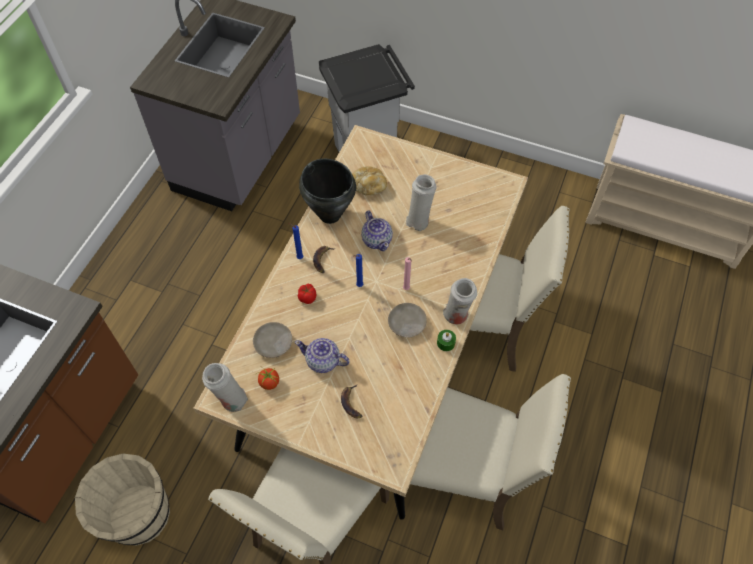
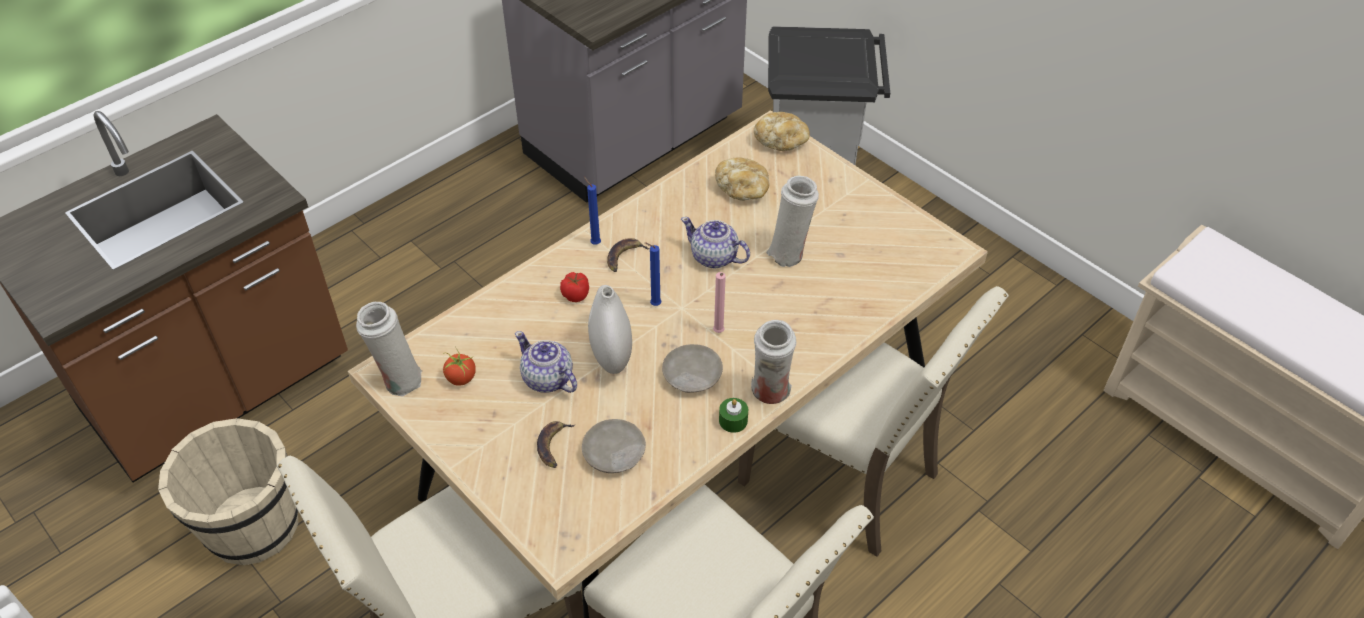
camera: 25 degrees right, 10 degrees down
(273, 343) = (496, 333): beige plate -> beige plate (613, 453)
(330, 214) = (668, 206): black cooking pot -> none
(351, 329) = (611, 354): none -> white vase
(373, 144) = (781, 141): none -> bread
(377, 240) = (714, 257): teapot -> teapot turned 120 degrees clockwise

